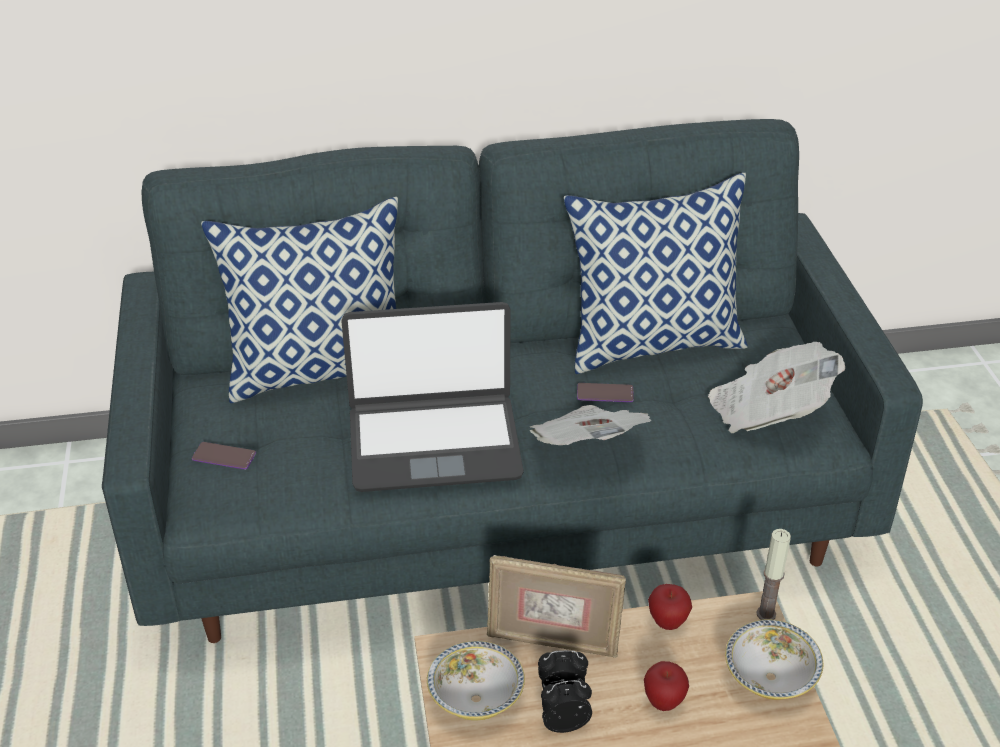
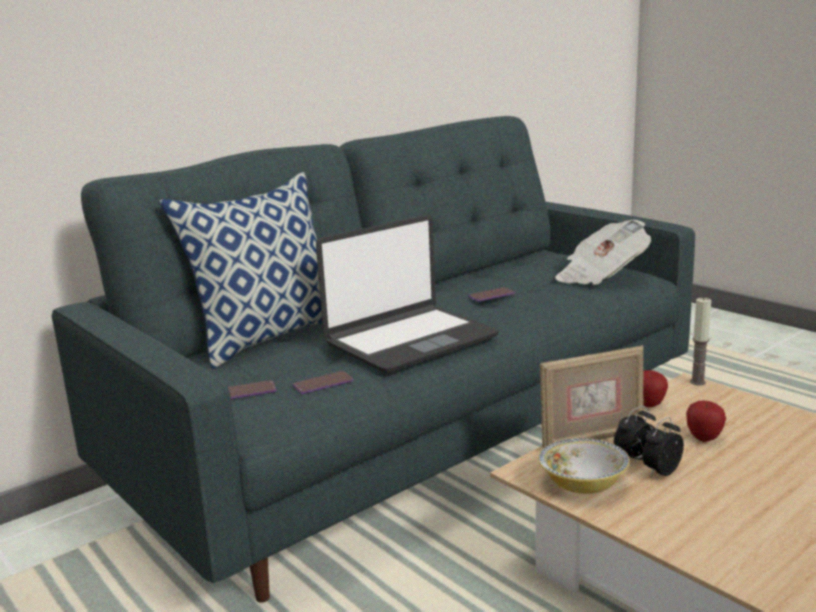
camera: 30 degrees left, 20 degrees down
(293, 477) = (323, 383): none -> phone
(587, 448) = (518, 315): newspaper -> none
(653, 343) = (488, 273): pillow -> none
(770, 678) = (745, 405): bowl -> none

